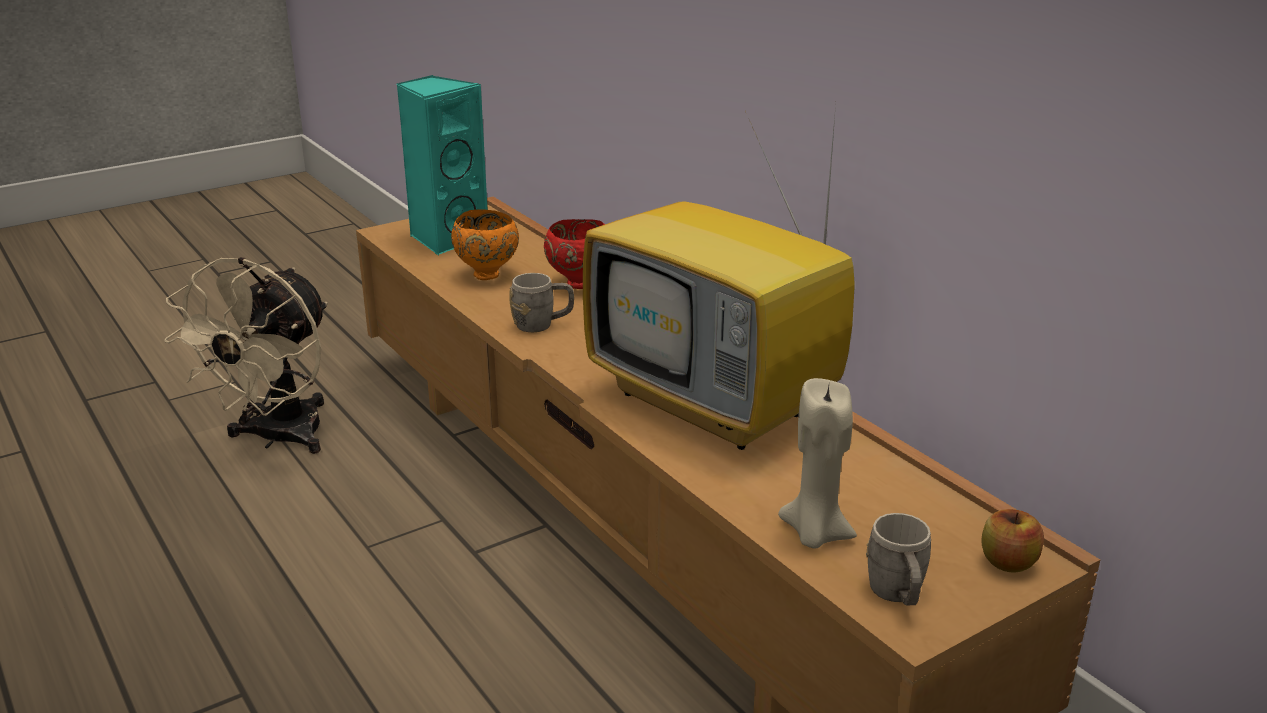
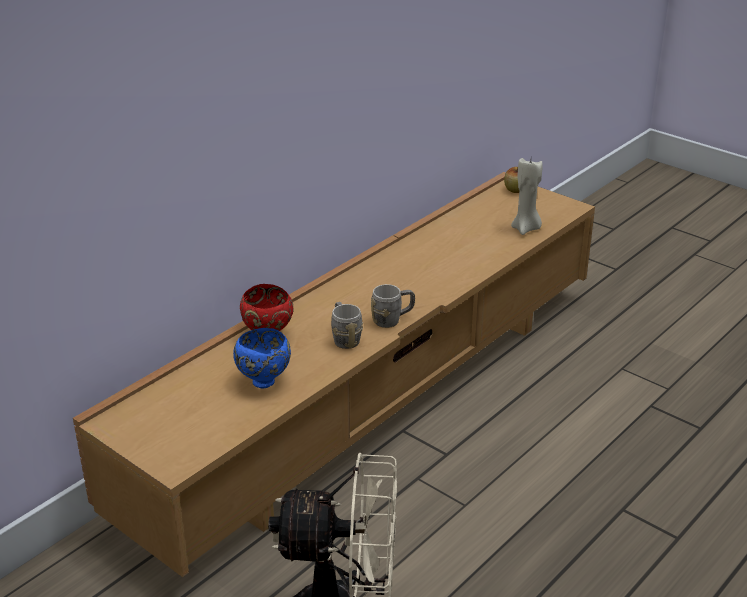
camera: 105 degrees left, 5 degrees up
(446, 238) = (185, 423): turquoise speaker -> none
(488, 275) = (264, 381): orange bowl -> blue bowl
(718, 404) = (421, 263): television -> none
(898, 595) = (555, 210): grey mug -> grey mug (392, 320)

